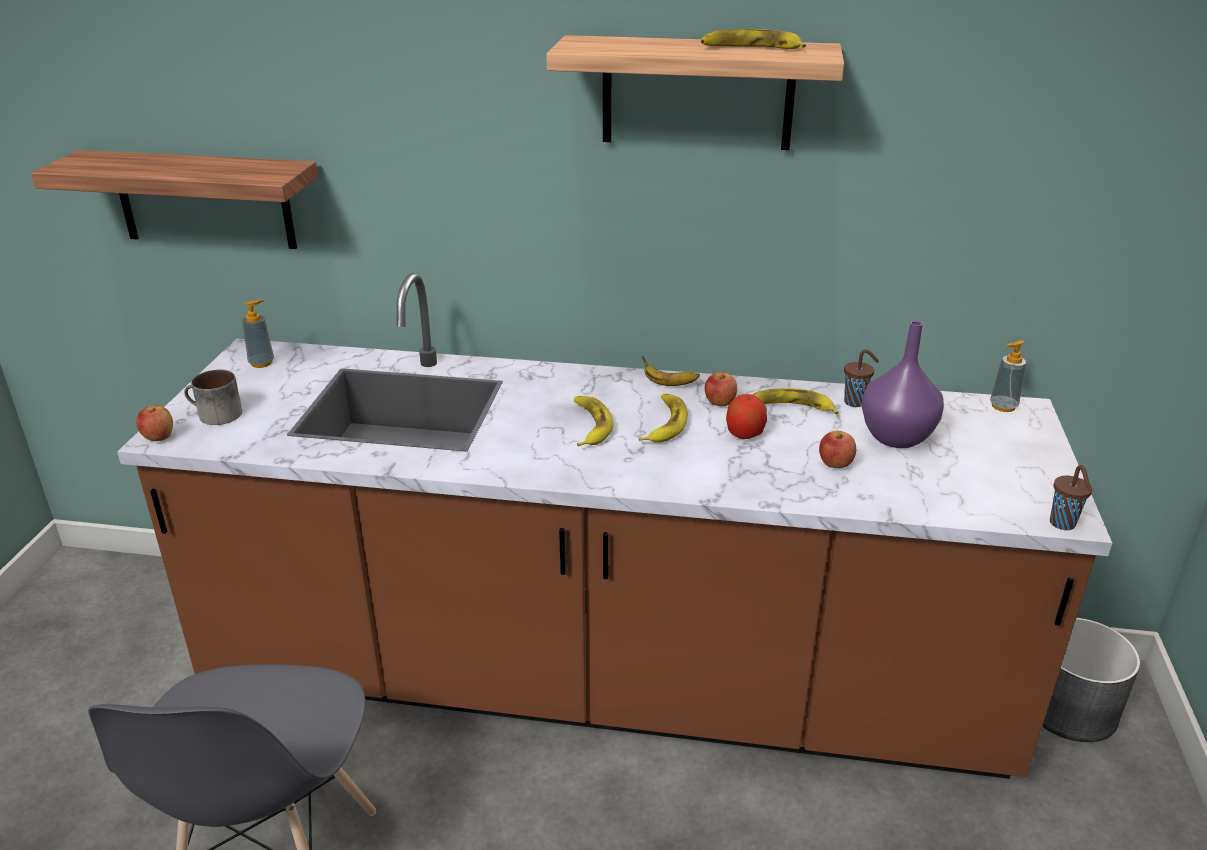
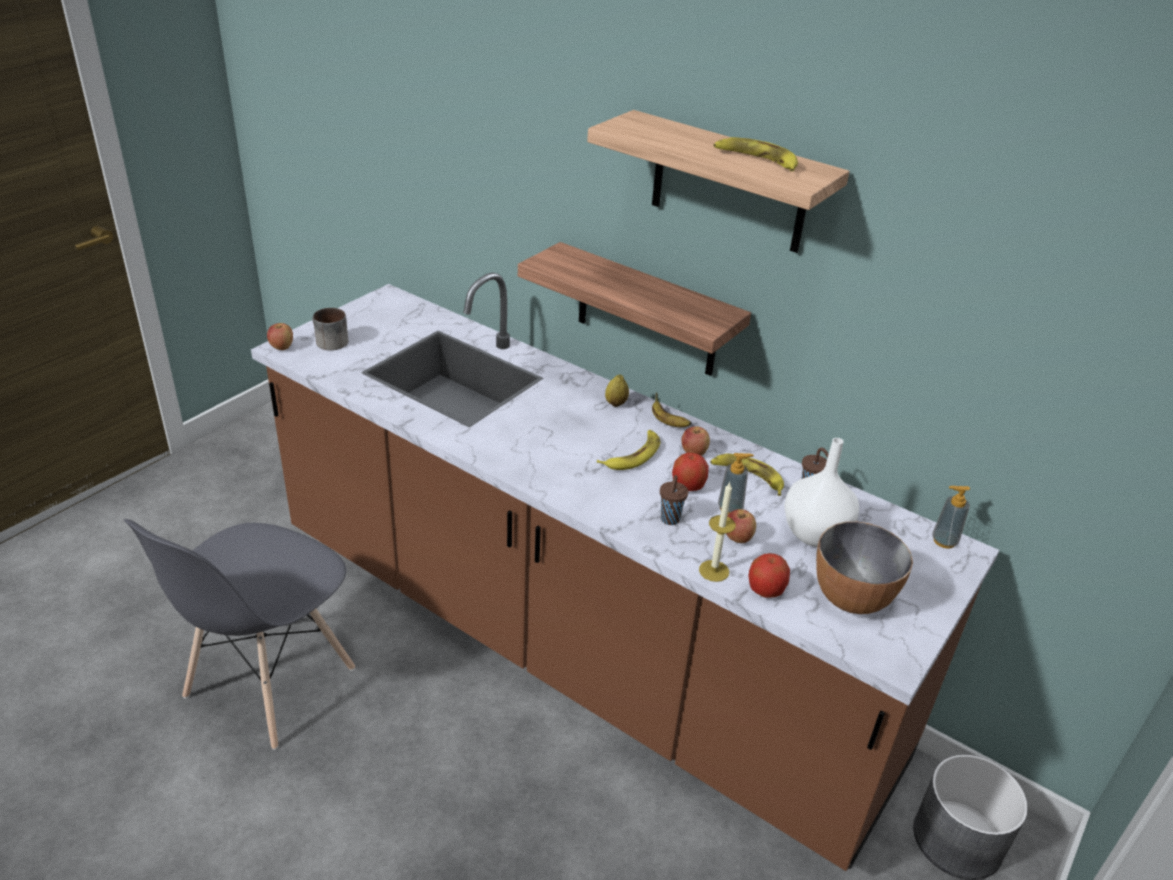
camera: 25 degrees right, 5 degrees up
(204, 200) = (382, 173): shelf -> shelf (647, 311)
(262, 363) = (389, 309): soap dispenser -> soap dispenser (730, 508)
(589, 425) = (574, 437): banana -> none
(601, 382) = (616, 403): none -> lemon
(844, 501) = (714, 571): none -> candle
(895, 437) = (813, 534): purple vase -> white vase
(906, 501) = (766, 591): none -> apple
(982, 481) = (851, 599): none -> bowl
(1063, 524) = (883, 662): brown cup -> brown cup (669, 520)

